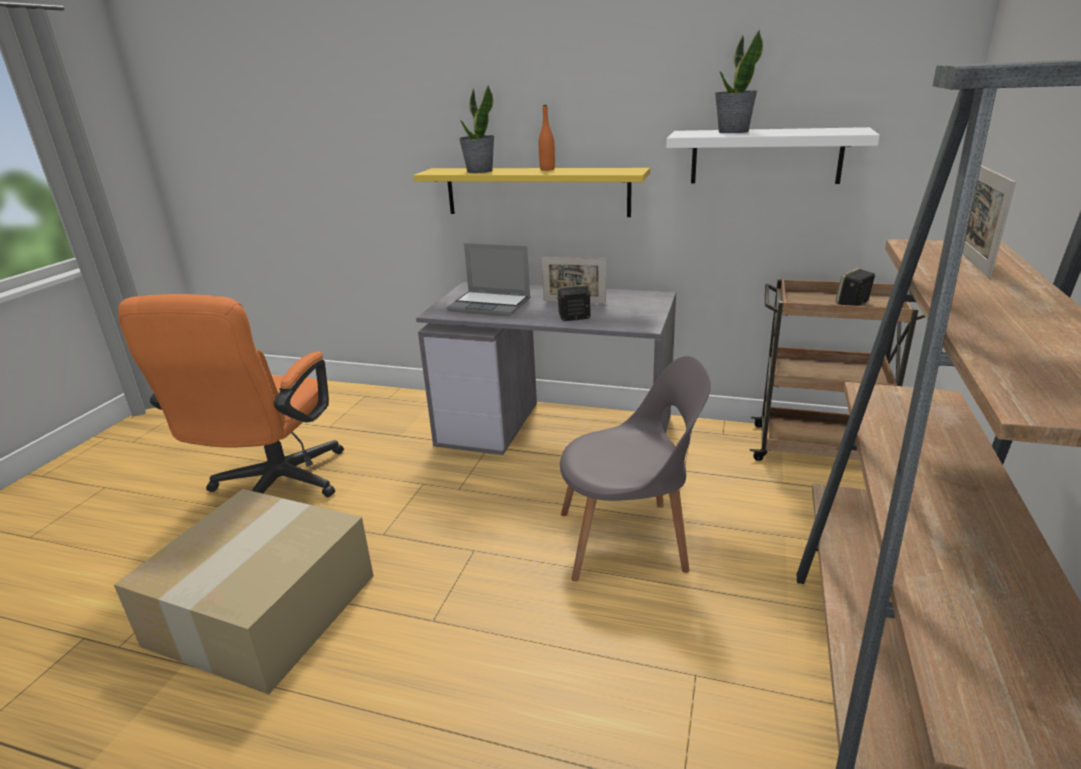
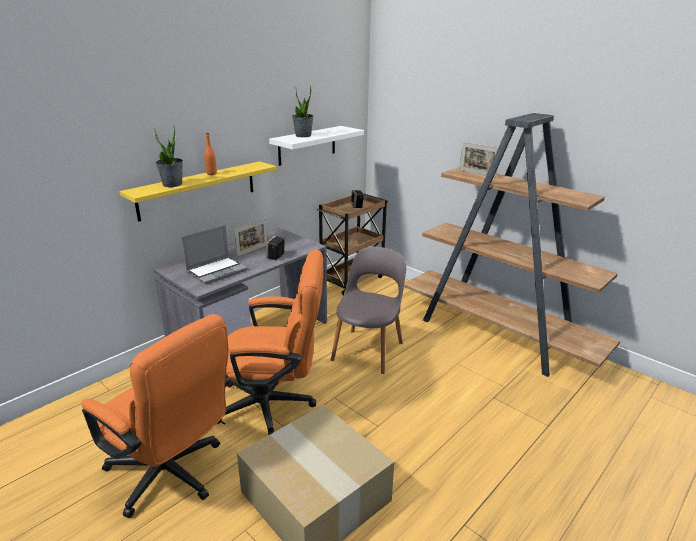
camera: 65 degrees left, 0 degrees up
(425, 506) = (274, 405): none -> orange office chair

